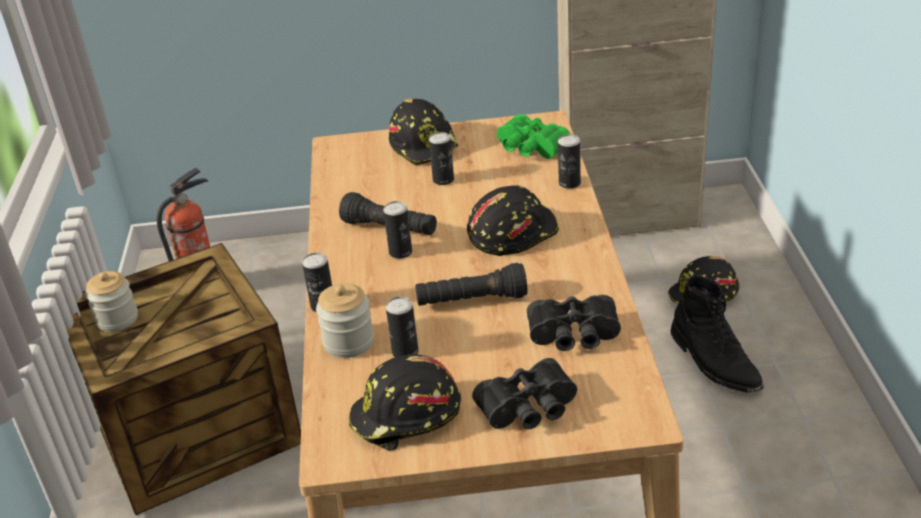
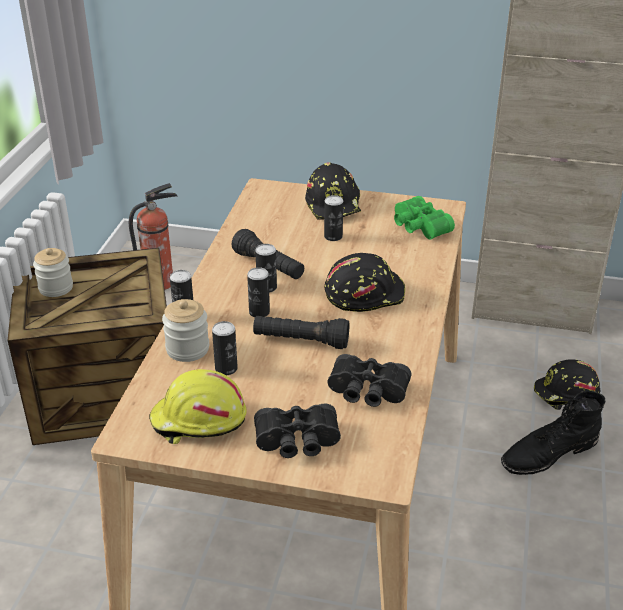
camera: 15 degrees right, 0 degrees up
(406, 417) = (198, 421): black hard hat -> yellow hard hat
(569, 183) = (435, 264): can -> can (259, 312)
(714, 361) = (548, 453): black boot -> black boot turned 75 degrees clockwise

